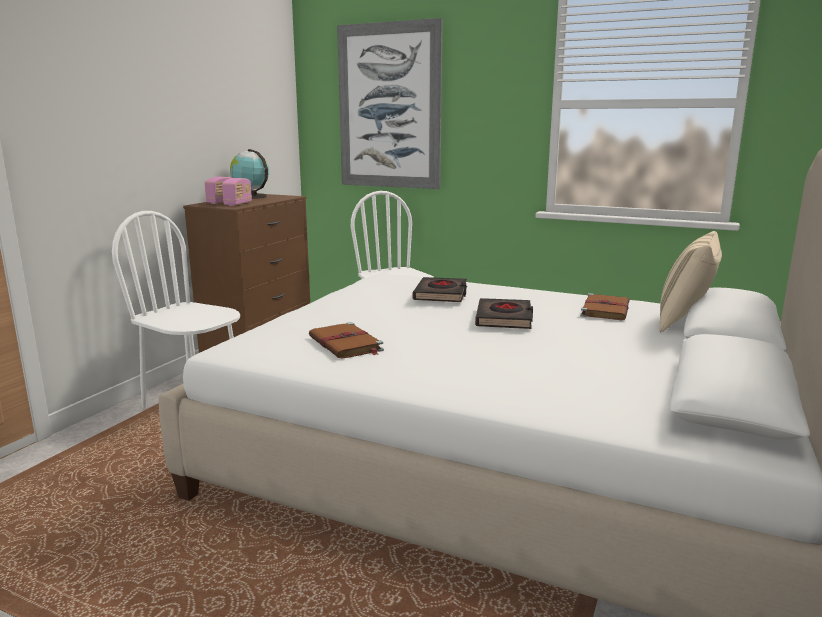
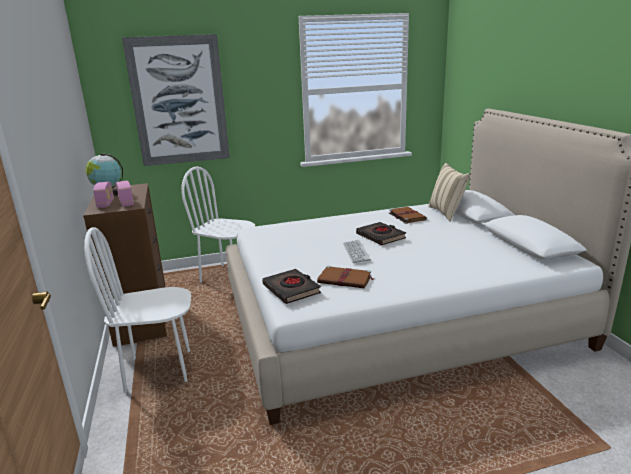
camera: 40 degrees left, 5 degrees up
(429, 324) = (356, 252): none -> keyboard
(441, 294) = (321, 232): black book -> black book (291, 289)

